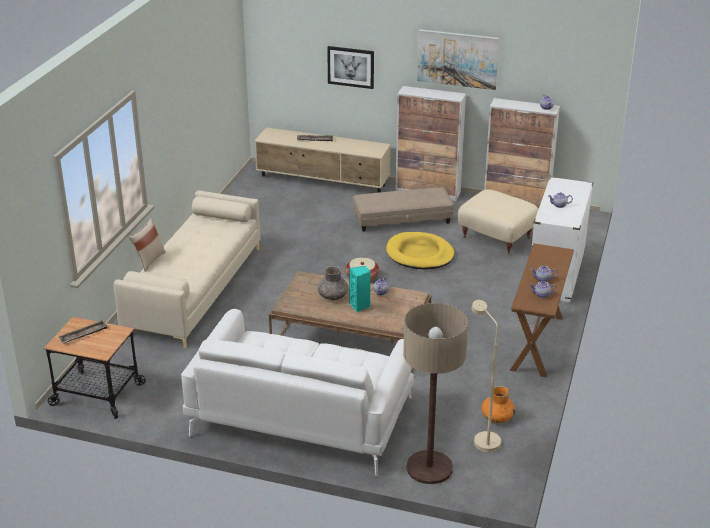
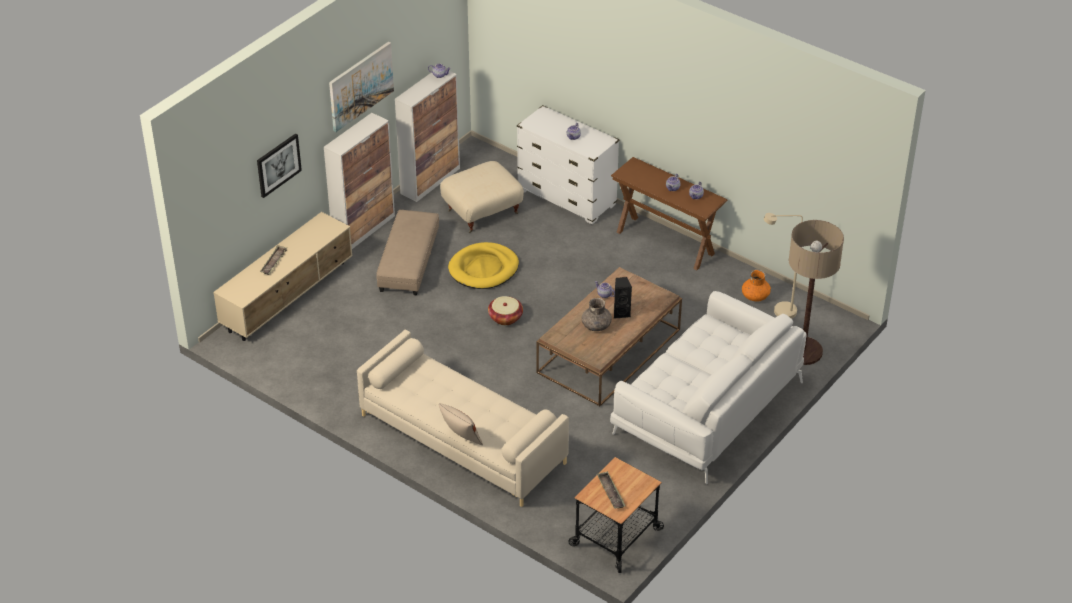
camera: 70 degrees left, 10 degrees up
(360, 306) = (621, 313): turquoise speaker -> black speaker

